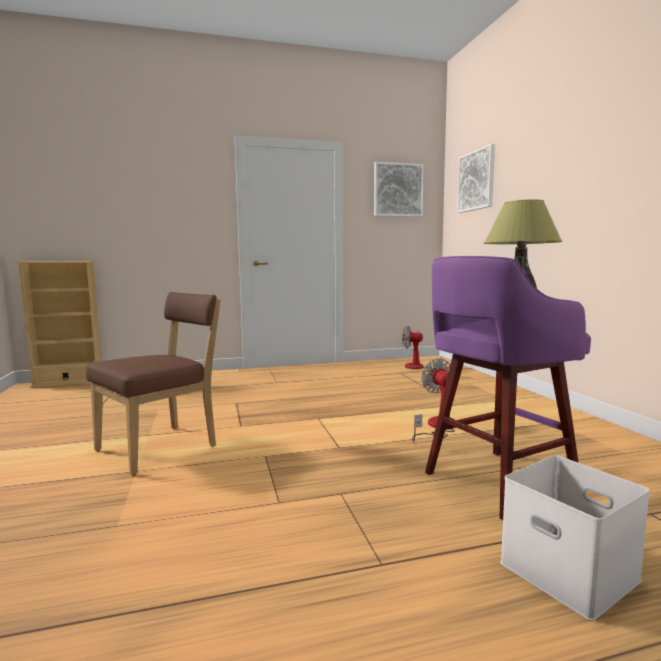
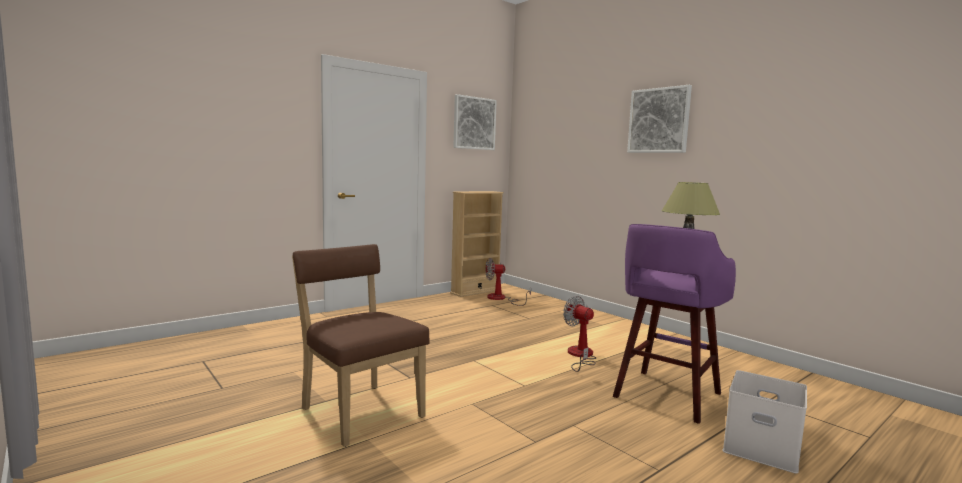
camera: 25 degrees left, 0 degrees up
(68, 383) = (115, 351): beige bookcase -> beige bookcase (475, 291)
(162, 447) = (359, 411): brown chair -> brown chair turned 60 degrees counterclockwise
(476, 180) = (552, 124): picture -> picture (659, 120)

